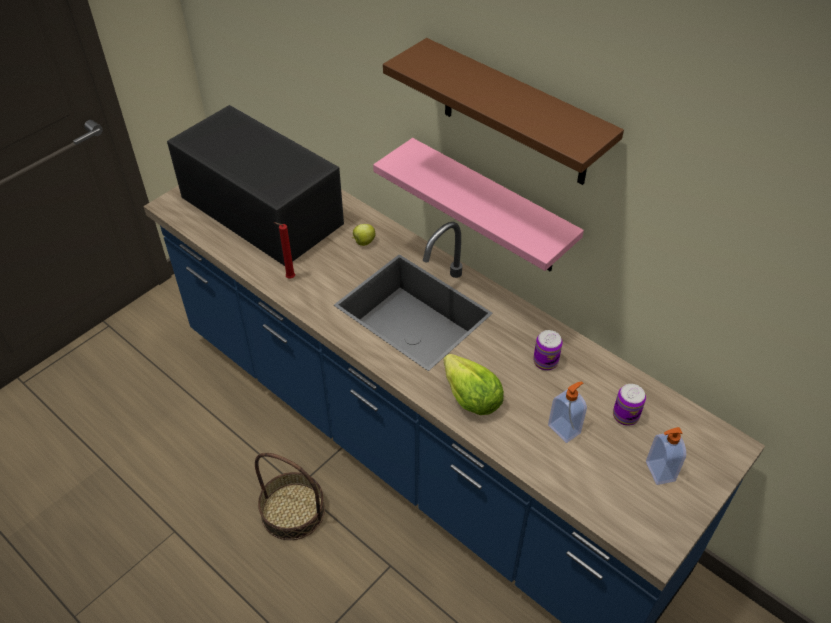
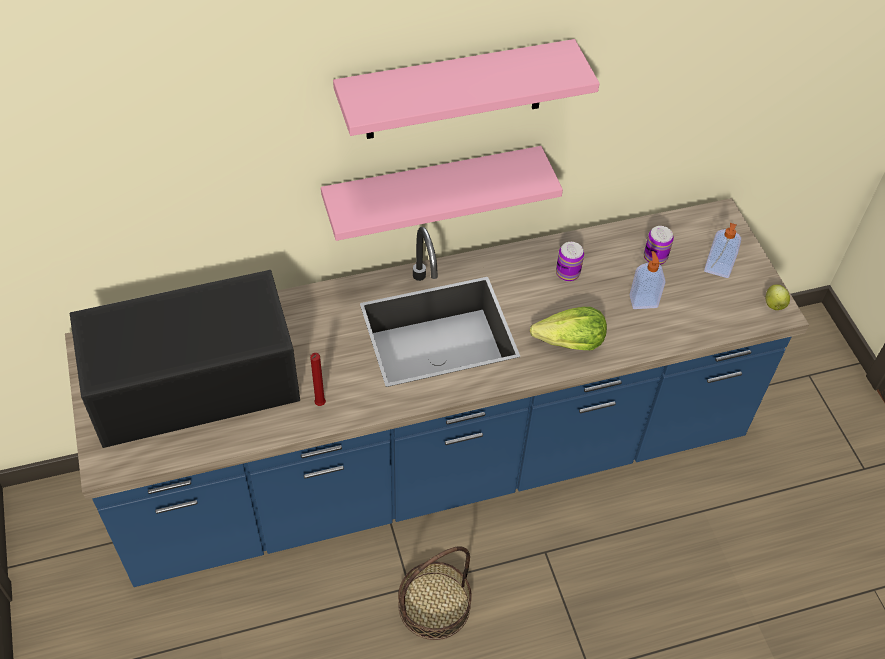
camera: 60 degrees left, 5 degrees up
(363, 242) = (320, 322): apple -> apple (774, 305)
(515, 114) = (454, 90): brown shelf -> pink shelf

